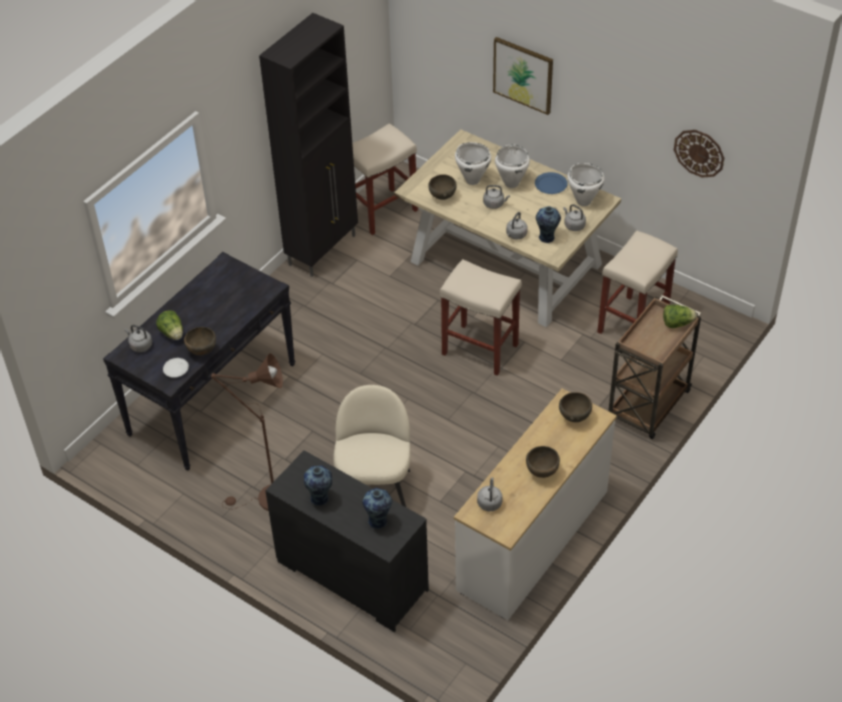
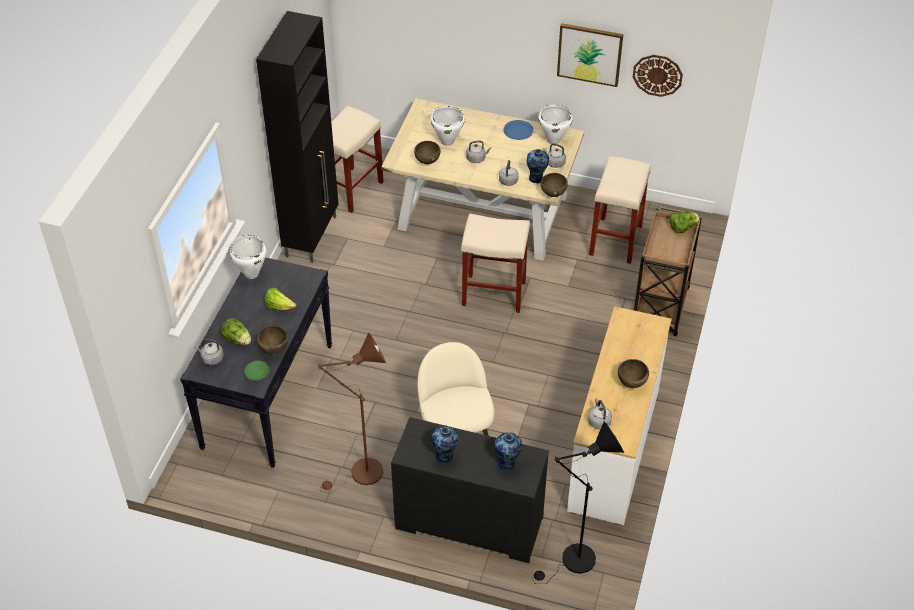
camera: 20 degrees left, 0 degrees up
(176, 370) = (257, 372): white plate -> green plate
(226, 310) = (279, 306): none -> lettuce
(439, 644) = (573, 562): none -> black floor lamp
(511, 183) = (483, 137): white cooking pot -> white cooking pot (251, 274)
(523, 75) = (476, 36): picture -> picture (589, 54)
(574, 417) = (637, 329): brown bowl -> brown bowl (553, 194)

